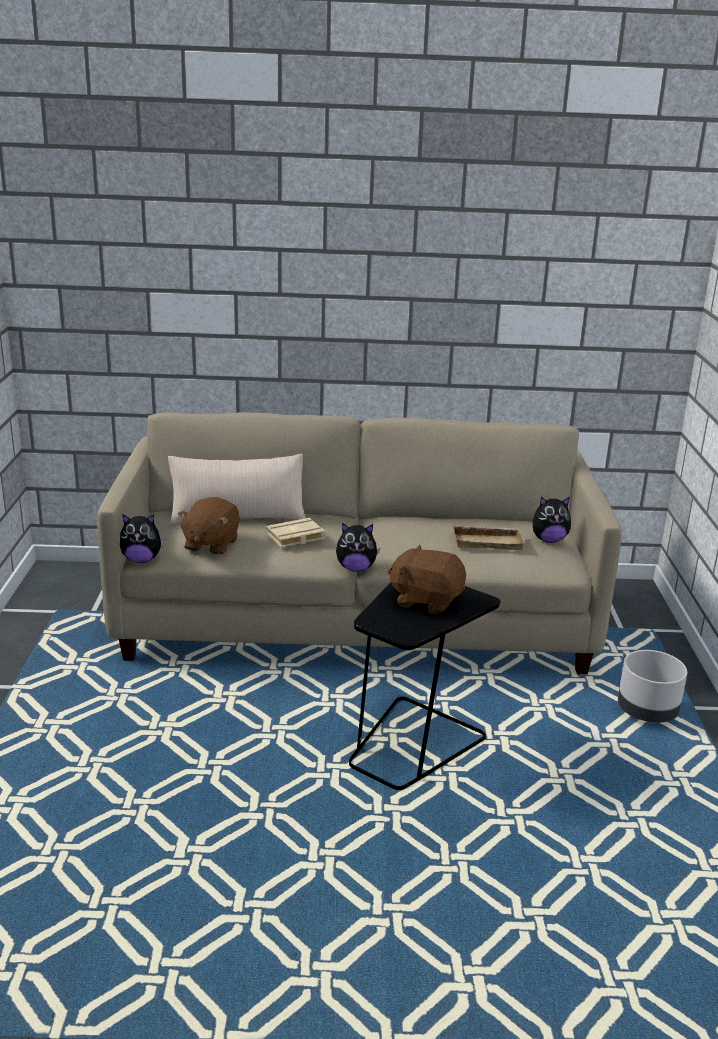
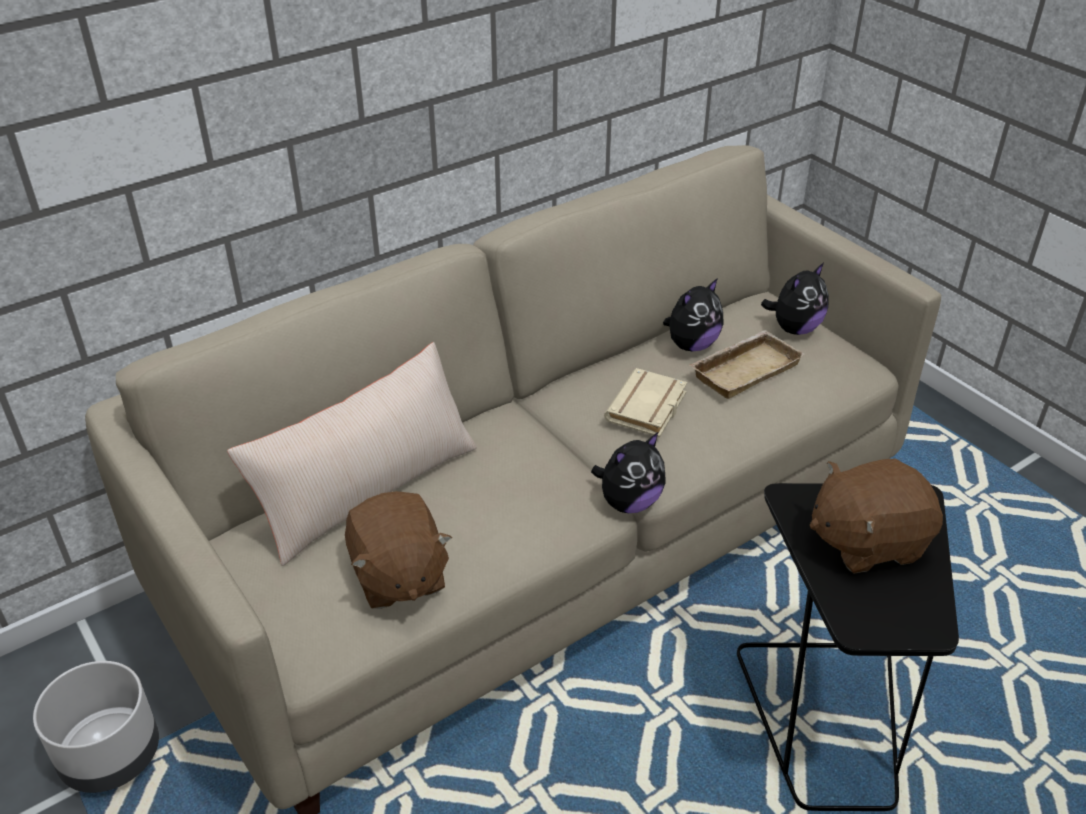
camera: 35 degrees left, 15 degrees up
(142, 559) = (309, 668): plush toy -> plush toy (691, 345)
(294, 537) = (504, 492): beige book -> beige book (648, 409)
(646, 712) = (982, 504): grey planter -> grey planter (110, 756)

